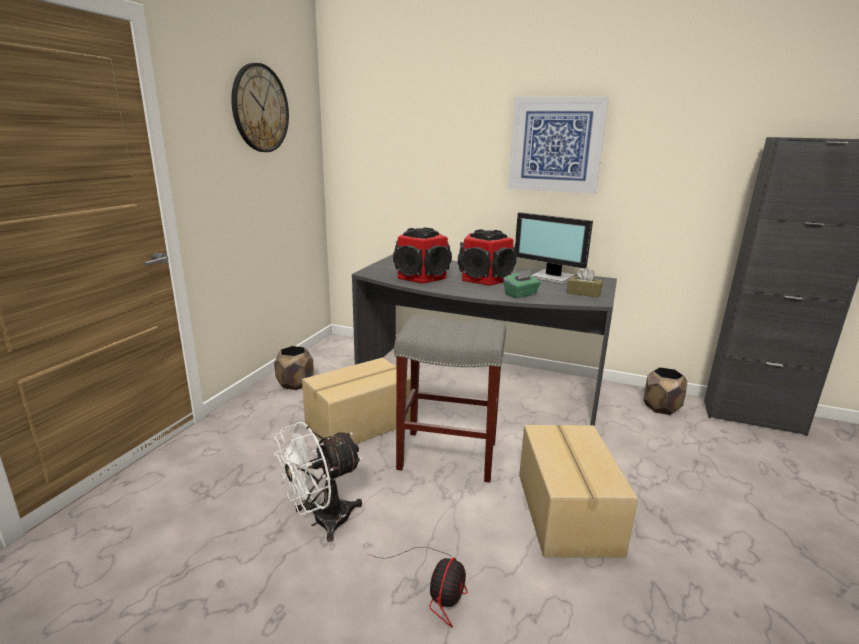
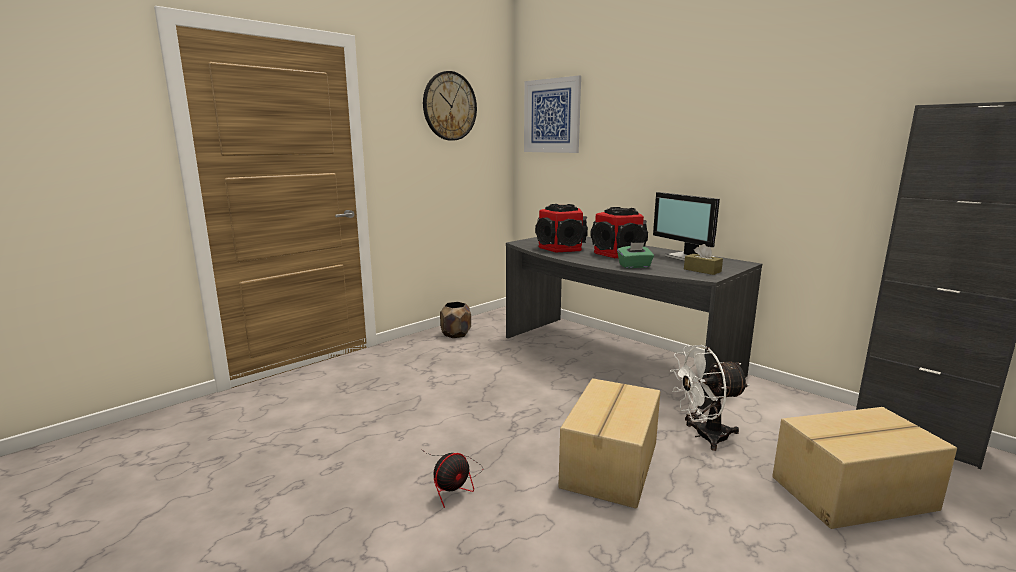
camera: 25 degrees right, 5 degrees down
(322, 521) = (405, 423): white fan -> white fan (704, 436)
(360, 424) = (484, 369): cardboard box -> cardboard box (854, 494)
(446, 455) = (536, 402): grey stool -> none
(556, 145) = (702, 127): picture -> picture (552, 116)
(660, 407) = (798, 408): brown planter -> none

